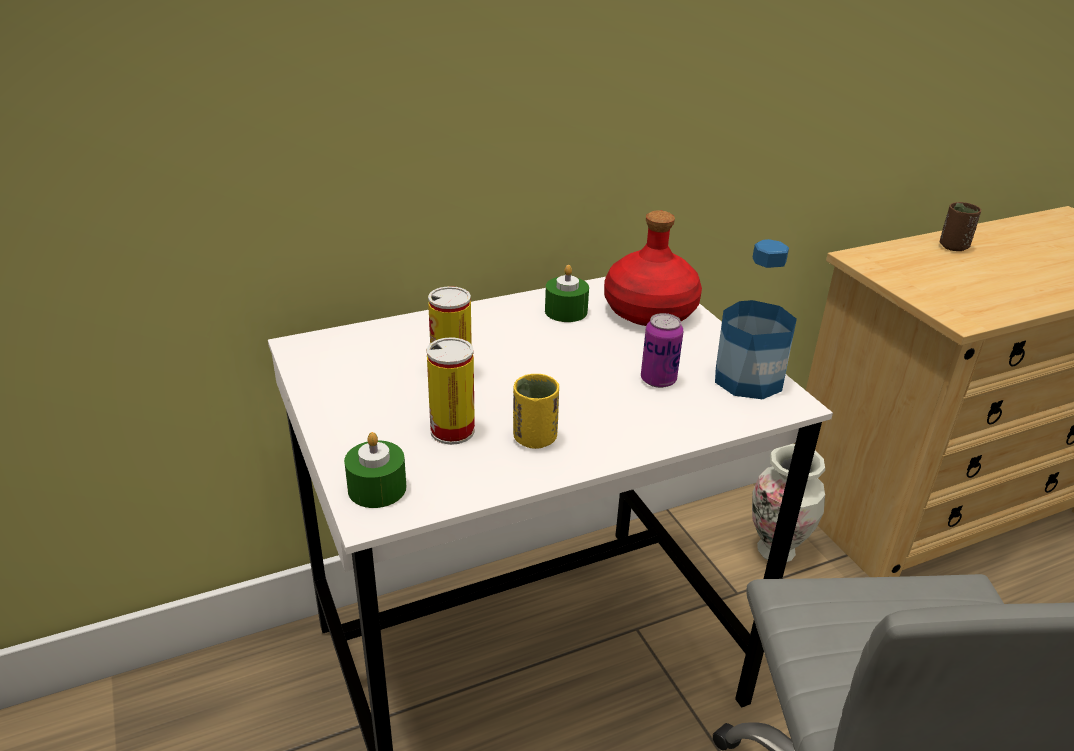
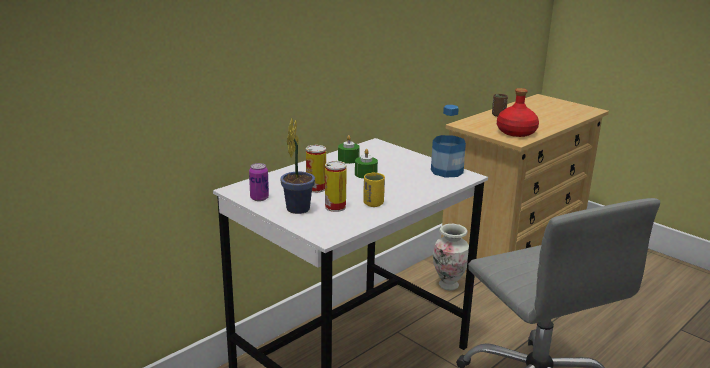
camera: 20 degrees left, 10 degrees down
(377, 488) = (320, 230): green candle -> green candle (365, 174)
(382, 417) = (299, 207): none -> potted plant
(648, 311) = (386, 154): red bottle -> red bottle (516, 132)
(658, 380) = (409, 177): can -> can (259, 198)

